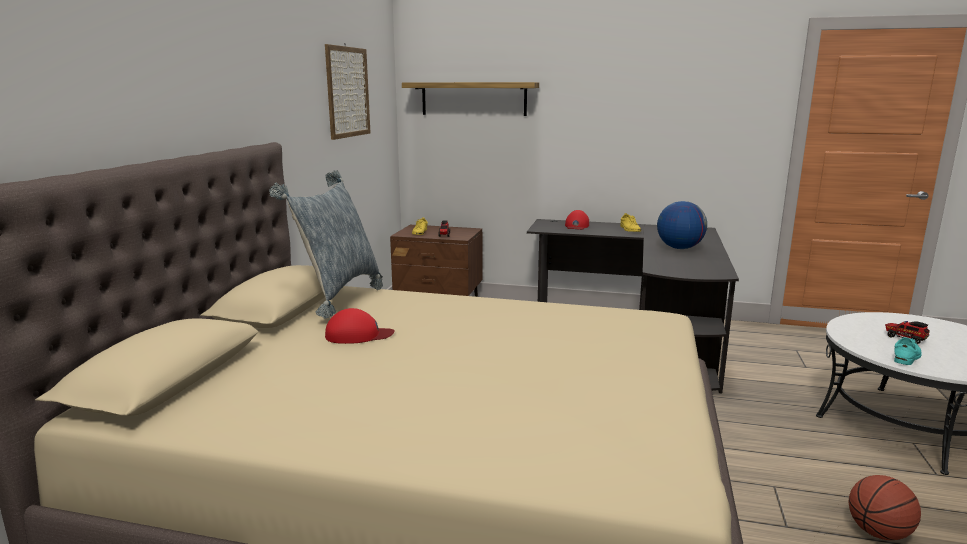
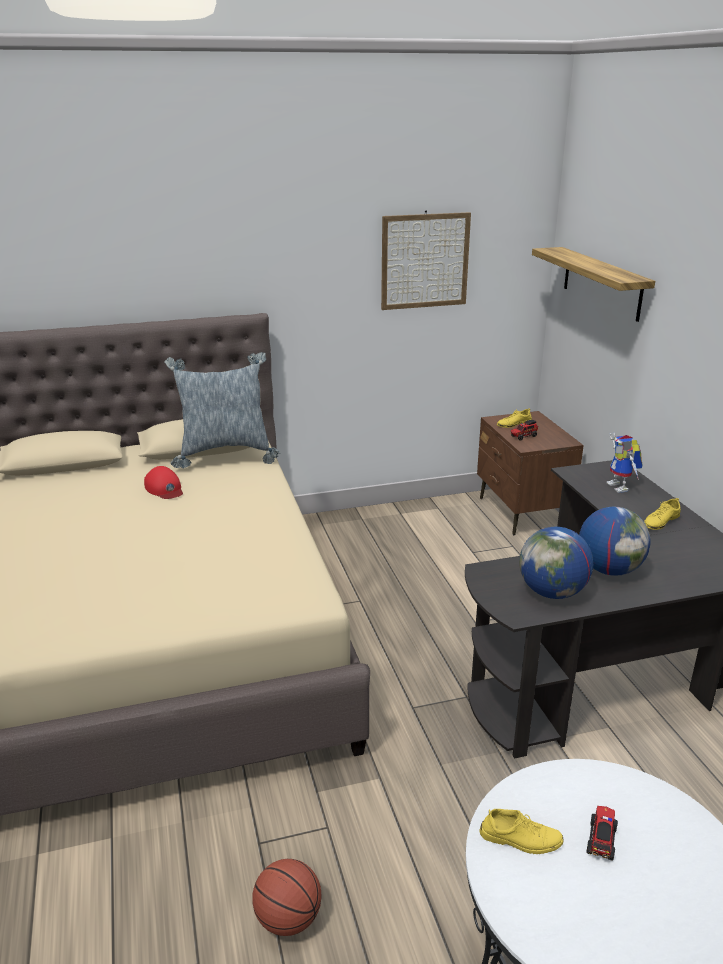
camera: 60 degrees right, 10 degrees up
(576, 226) = (621, 487): red cap -> toy robot
(698, 263) = (552, 592): none -> globe
(906, 356) = (520, 839): turquoise shoe -> yellow shoe

